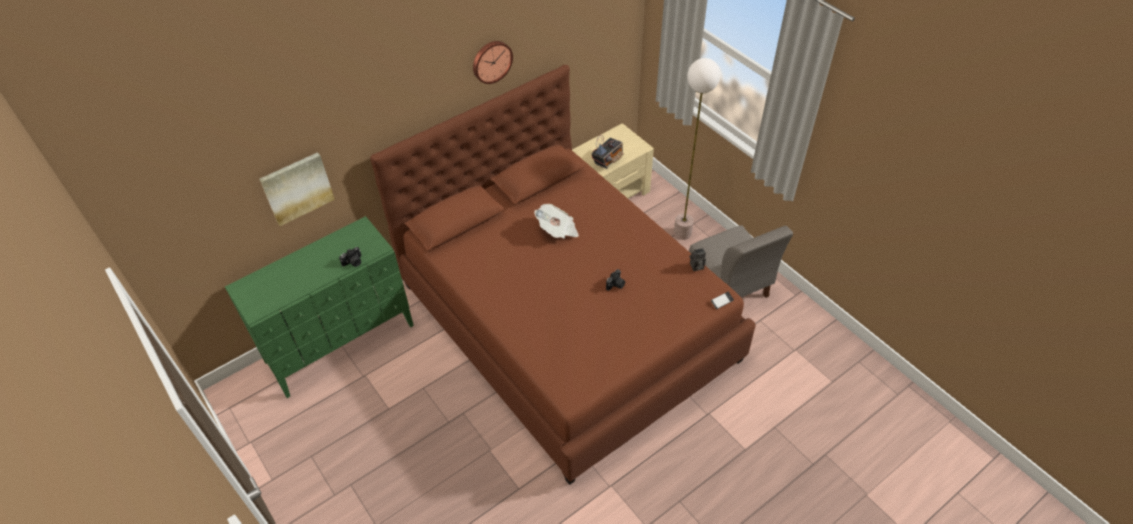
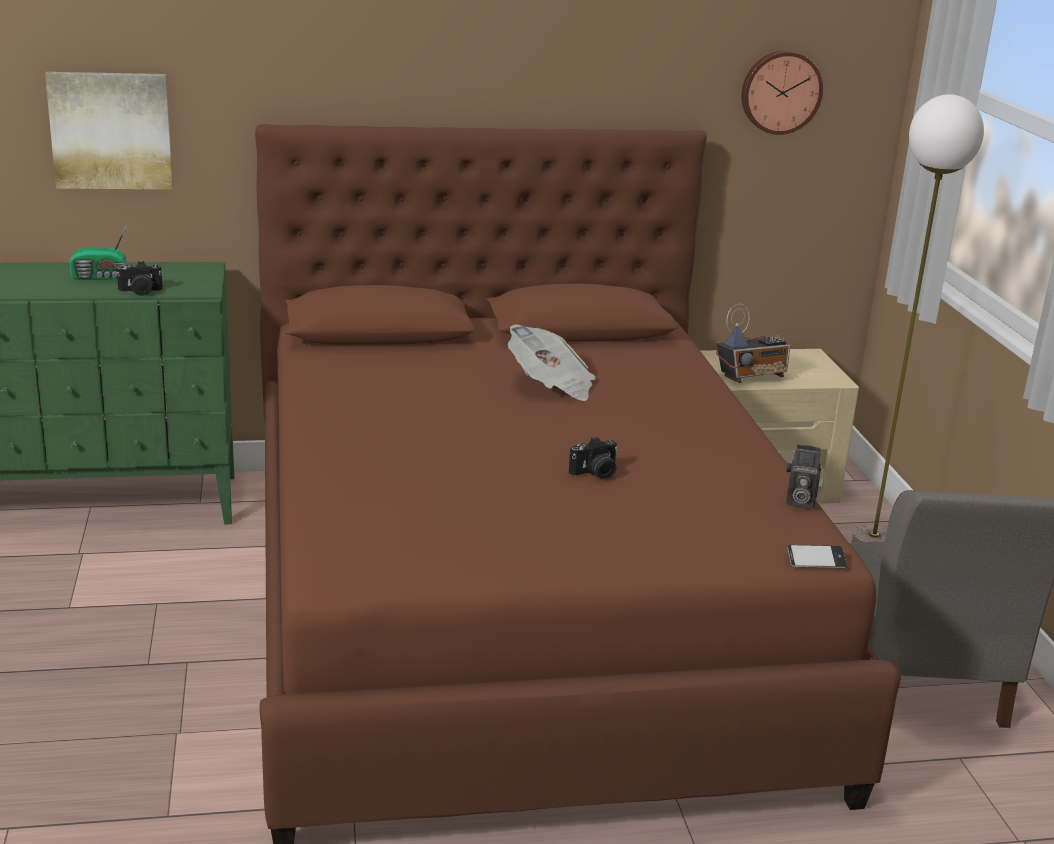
camera: 25 degrees right, 25 degrees down
(323, 258) = (101, 277): none -> radio
(491, 61) = (547, 55): wall clock -> wall clock (780, 92)

